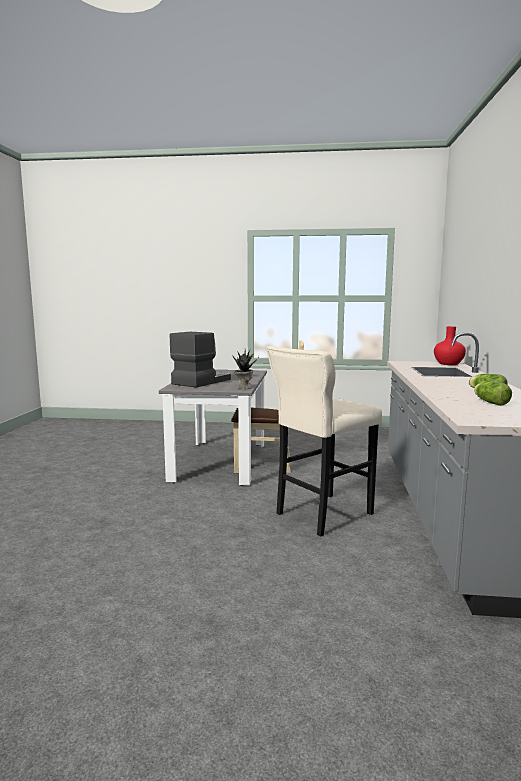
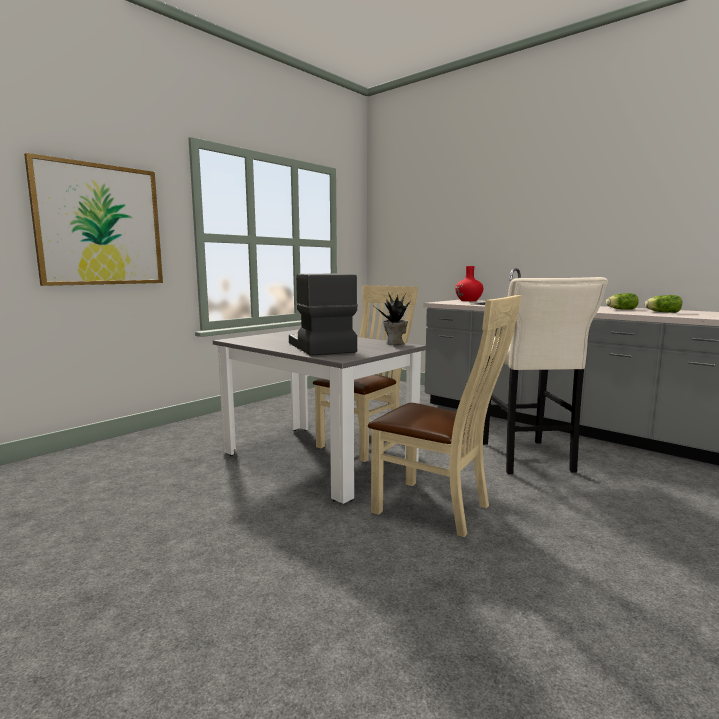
camera: 55 degrees left, 0 degrees up
(186, 294) = (99, 225): none -> picture
(188, 504) = (438, 509): none -> beige chair

